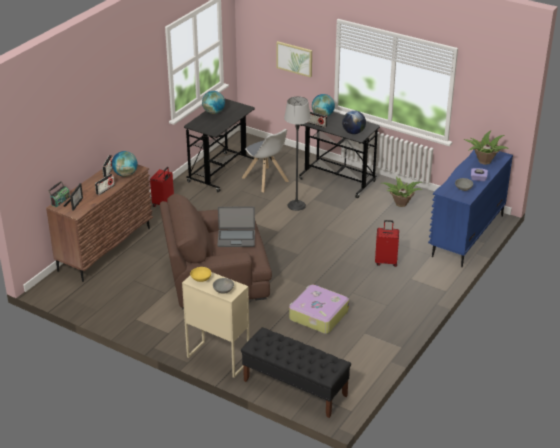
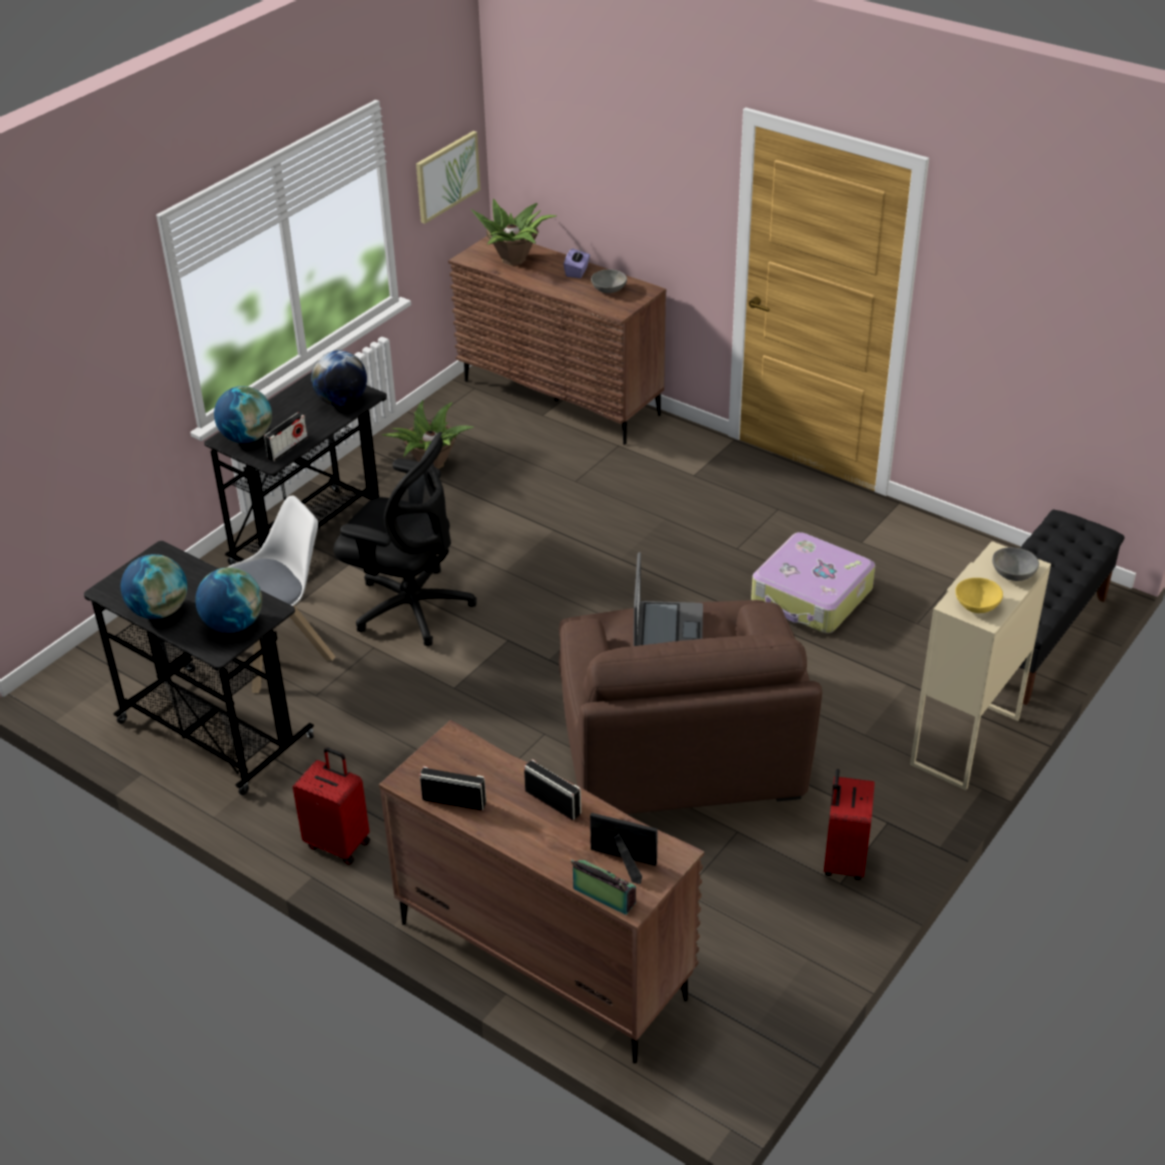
camera: 85 degrees left, 5 degrees up
(125, 174) = (477, 764): globe -> globe (233, 624)
(294, 58) = (91, 392): picture -> picture (447, 176)
(296, 205) = (404, 607): floor lamp -> black office chair
(386, 261) = (636, 499): red suitcase -> red suitcase (842, 860)
(466, 235) = (560, 399): blue dresser -> brown dresser

